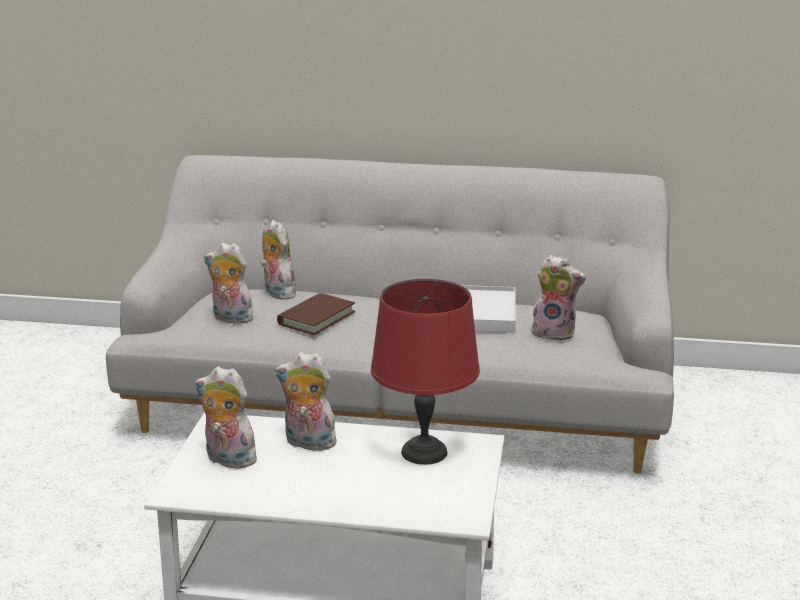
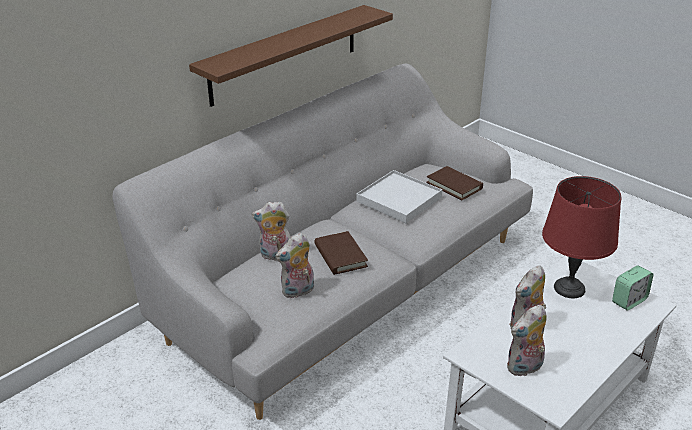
camera: 55 degrees left, 10 degrees up
(444, 94) = (285, 54): none -> brown shelf
(449, 498) = (629, 301): none -> alarm clock
(555, 333) = (454, 185): plush toy -> brown book

